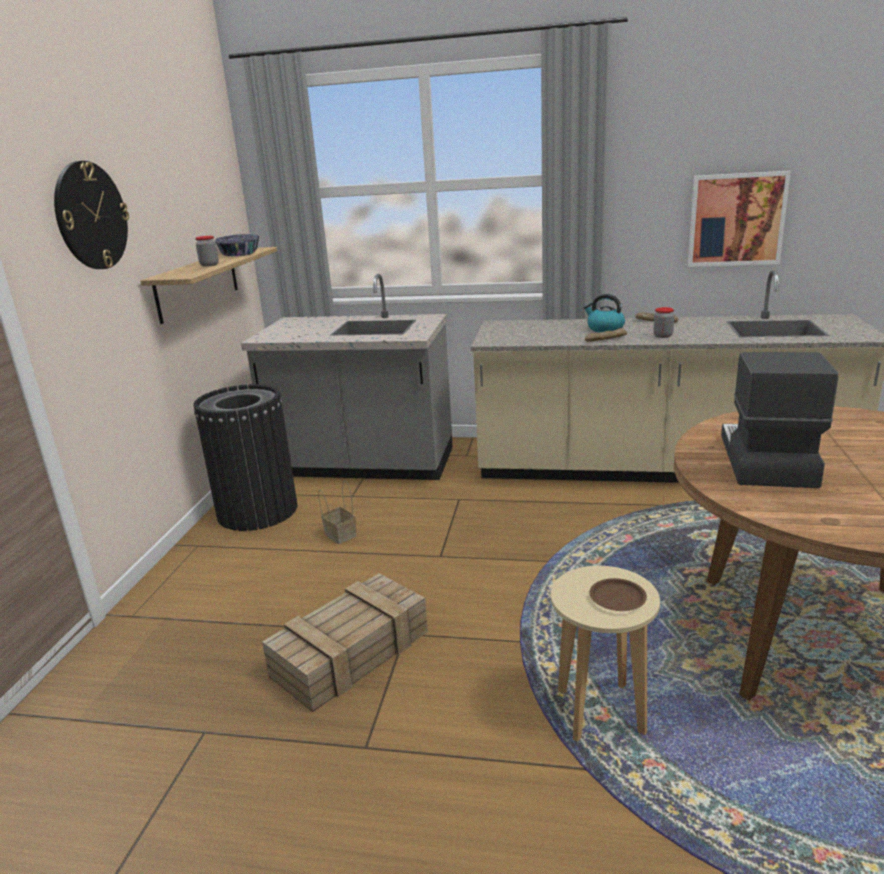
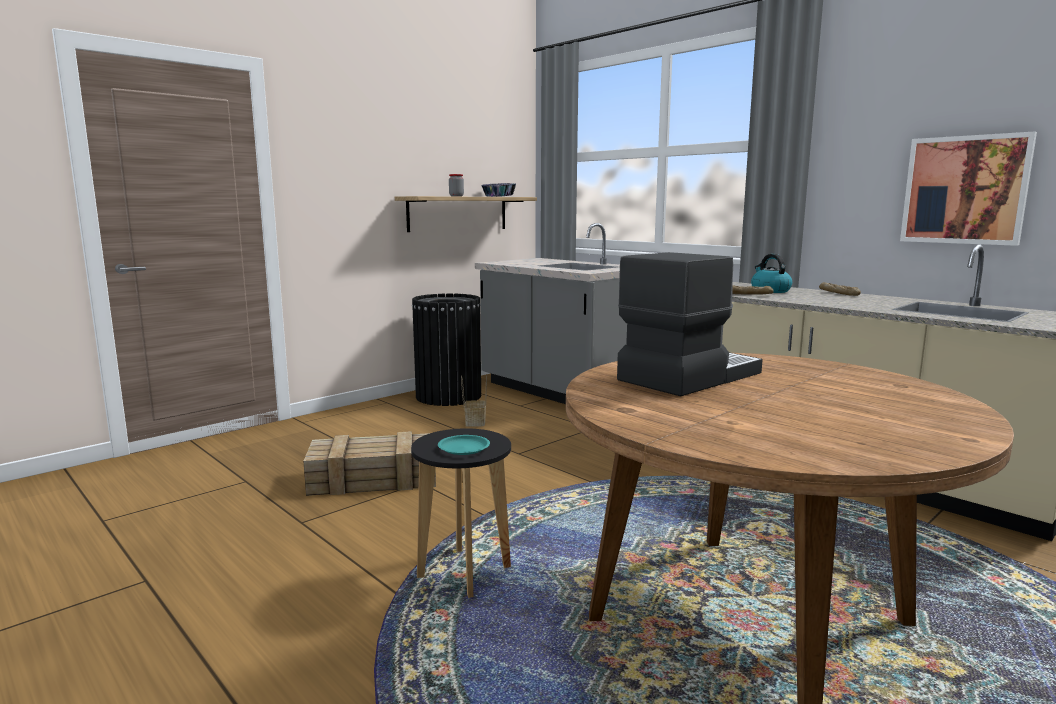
camera: 35 degrees right, 10 degrees down
(91, 216) = (358, 143): wall clock -> none
(601, 712) = (464, 573): beige stool -> black stool
(617, 599) = (463, 448): brown plate -> turquoise plate
(663, 336) = (811, 299): jar -> none

